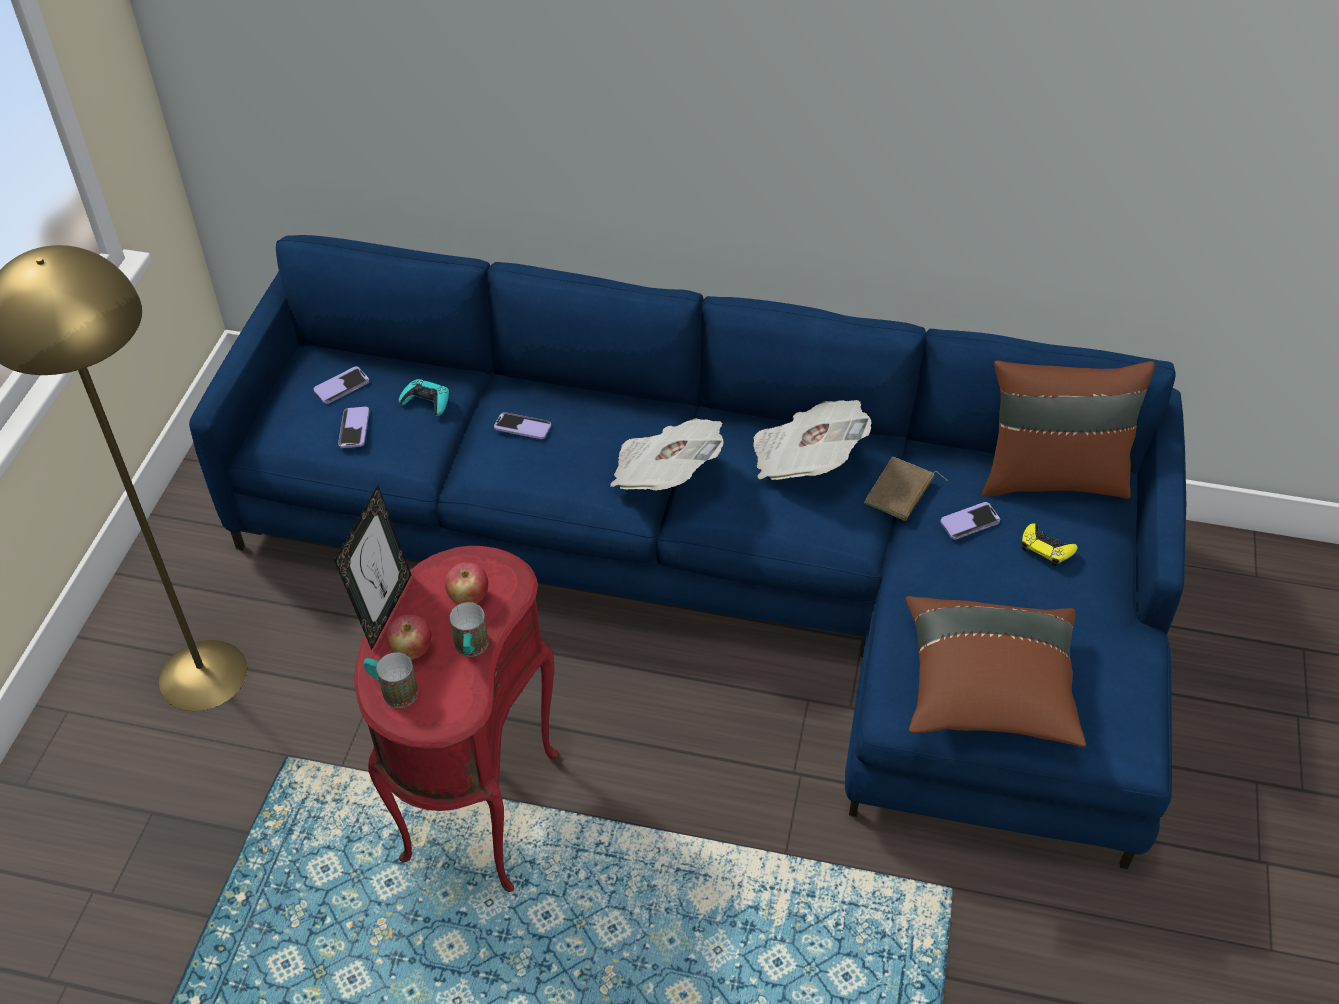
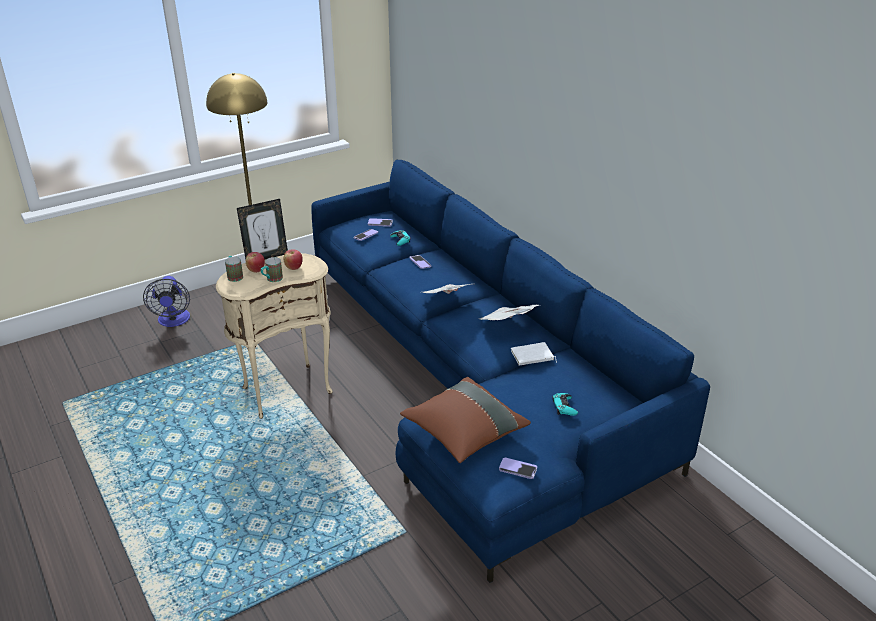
camera: 45 degrees right, 15 degrees down
(73, 834) = (173, 321): none -> fan
(474, 807) = (285, 389): red side table -> beige side table
(901, 493) = (532, 357): brown book -> white book
(969, 522) = (545, 380): phone -> phone (518, 469)
(1046, 548) = (564, 407): yellow game controller -> turquoise game controller
(1051, 478) = (610, 390): brown pillow -> none

